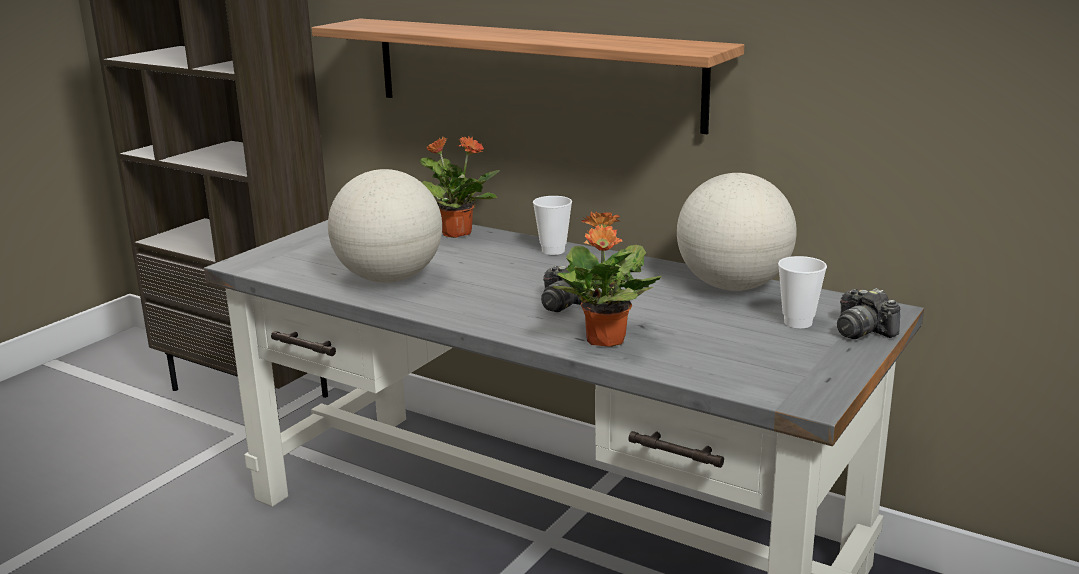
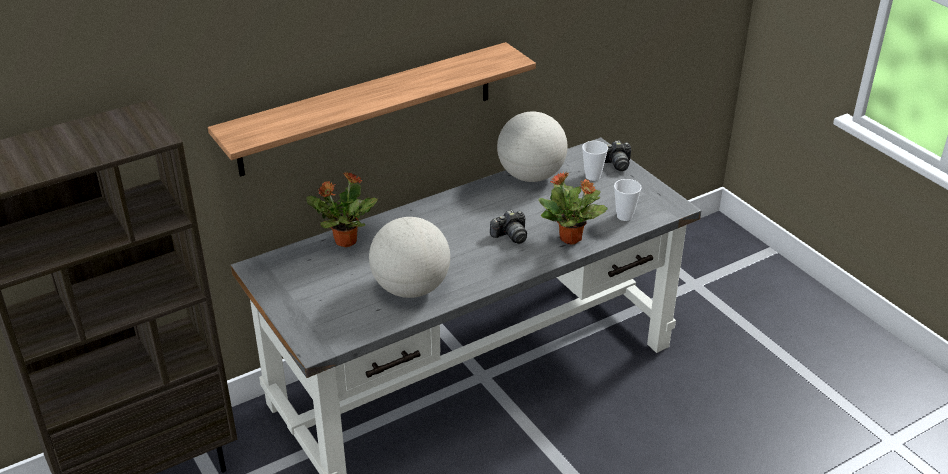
camera: 65 degrees left, 15 degrees up
(553, 251) = (419, 214): cup -> cup (624, 216)

